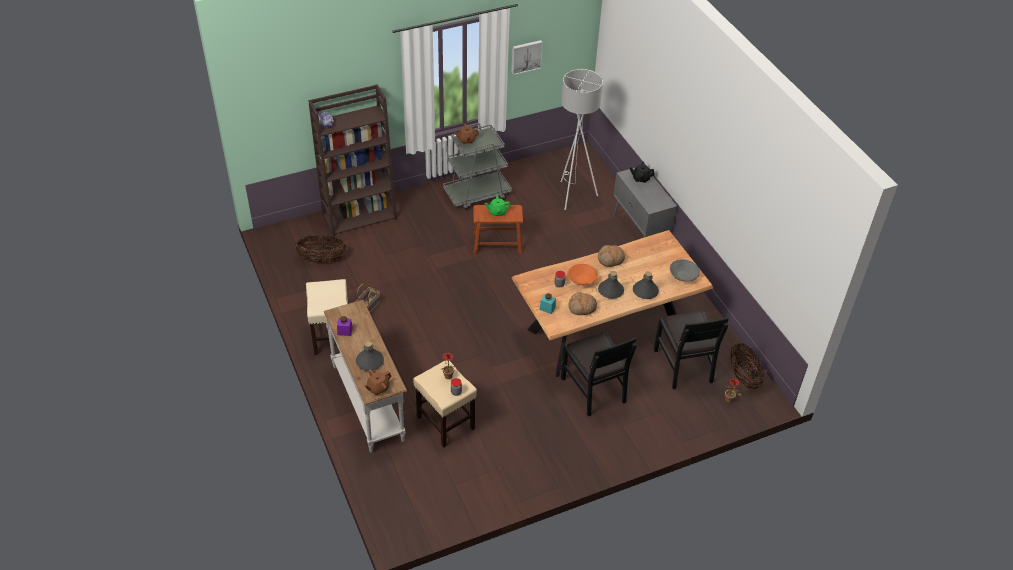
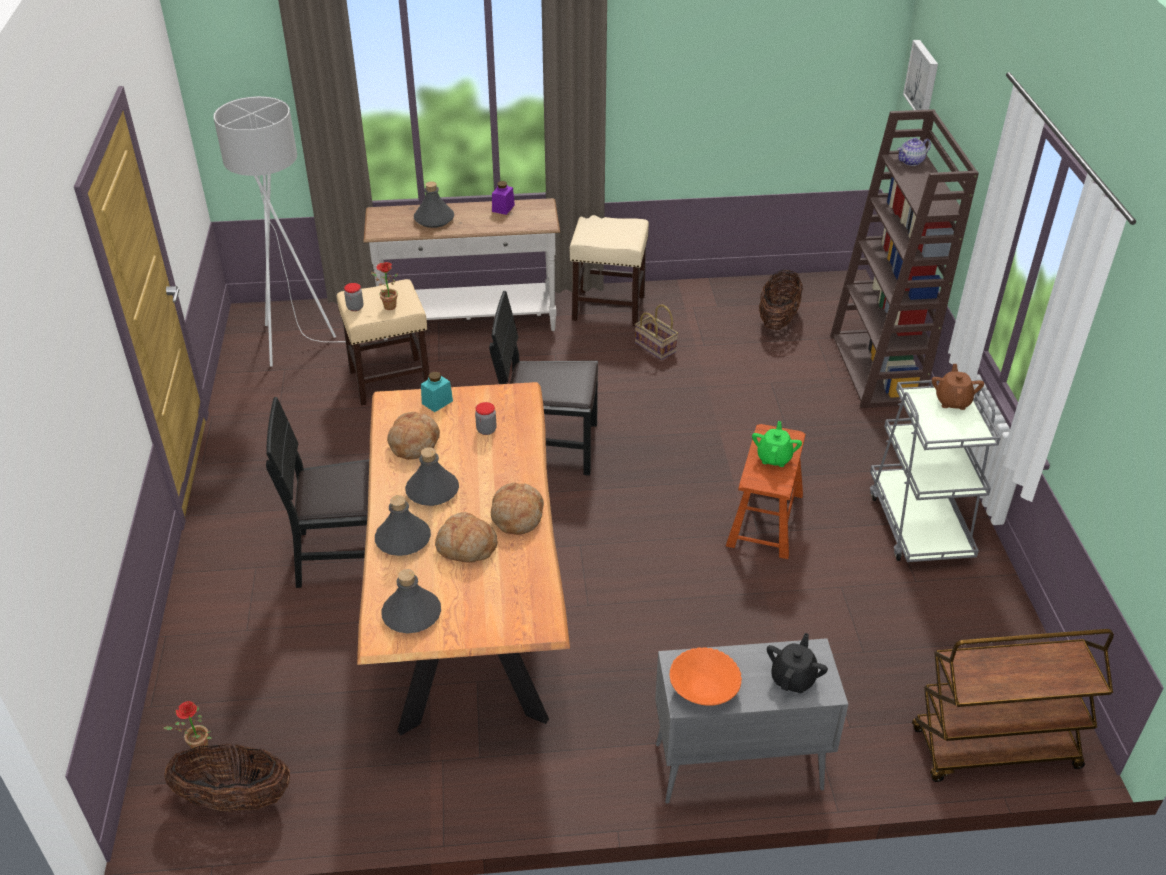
camera: 110 degrees right, 5 degrees down
(378, 388) = (383, 219): brown teapot -> none
(526, 56) = (1123, 396): picture -> picture (923, 79)
(572, 194) = (901, 678): white floor lamp -> white floor lamp (297, 341)
(581, 280) = (482, 461): orange bowl -> orange bowl (704, 688)
(593, 169) = (994, 749): none -> brown cart
(637, 270) = (466, 546): none -> bread
(683, 276) = (411, 614): grey bowl -> grey bottle
(683, 365) = (324, 704): black chair -> black chair (549, 445)

